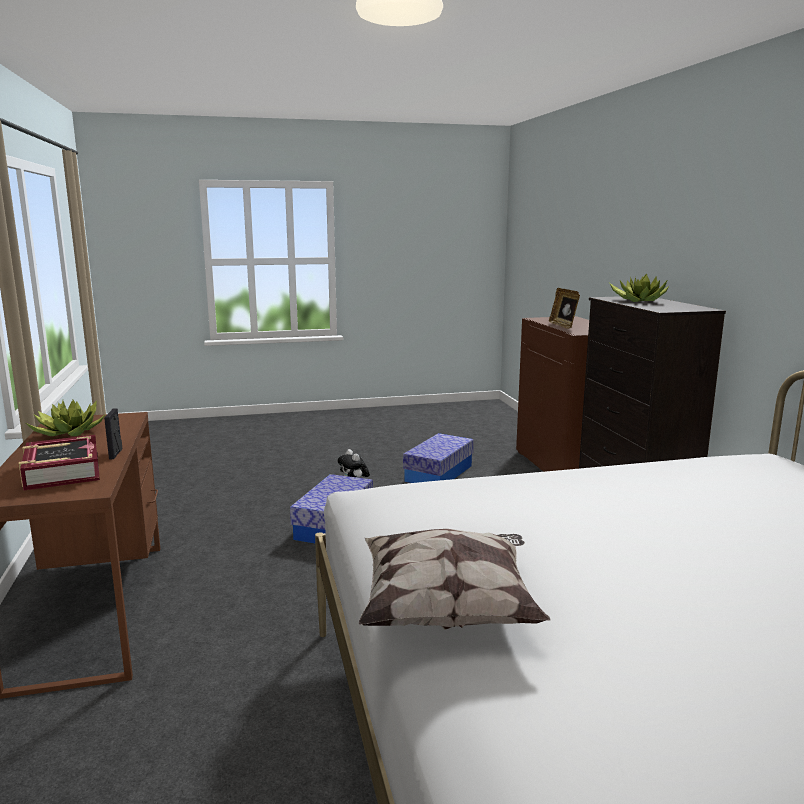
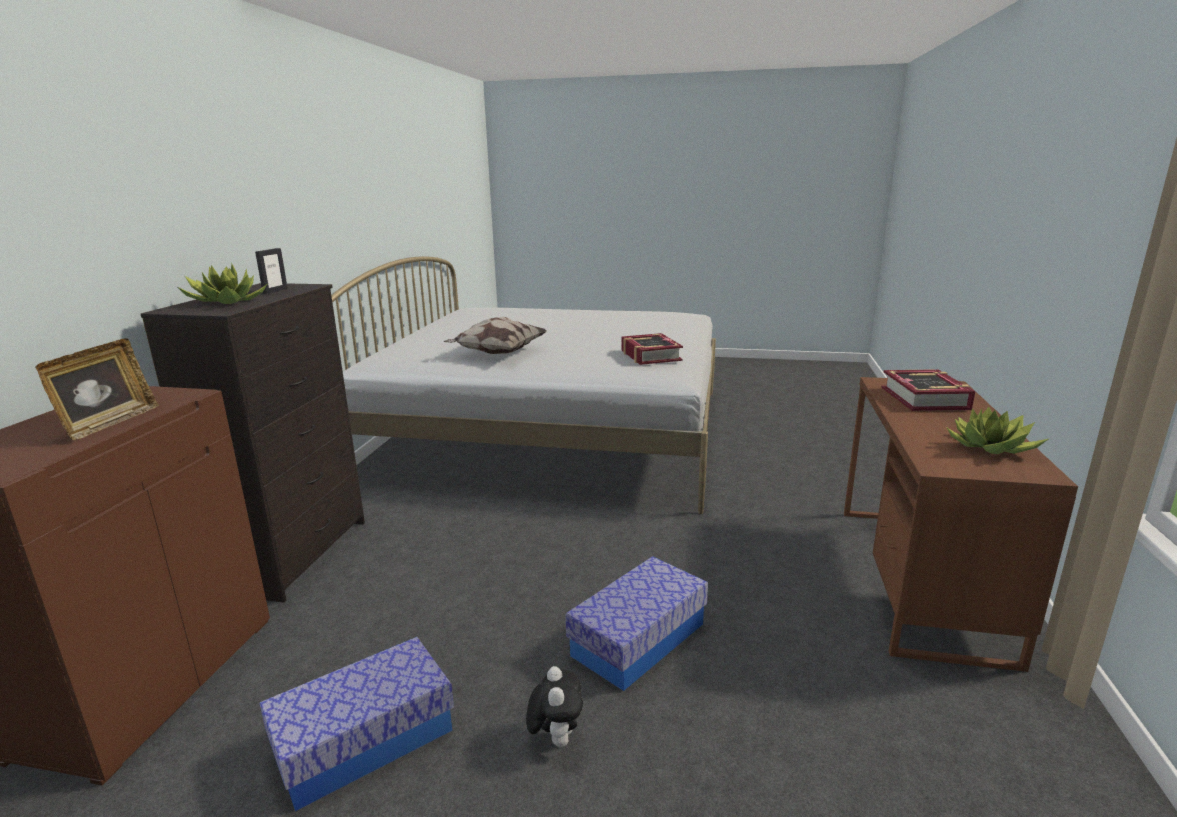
camera: 155 degrees left, 5 degrees up
(116, 454) = (893, 409): picture frame -> picture frame (275, 291)
(433, 516) = (650, 355): none -> book
(449, 610) = (677, 335): pillow -> pillow (497, 353)

